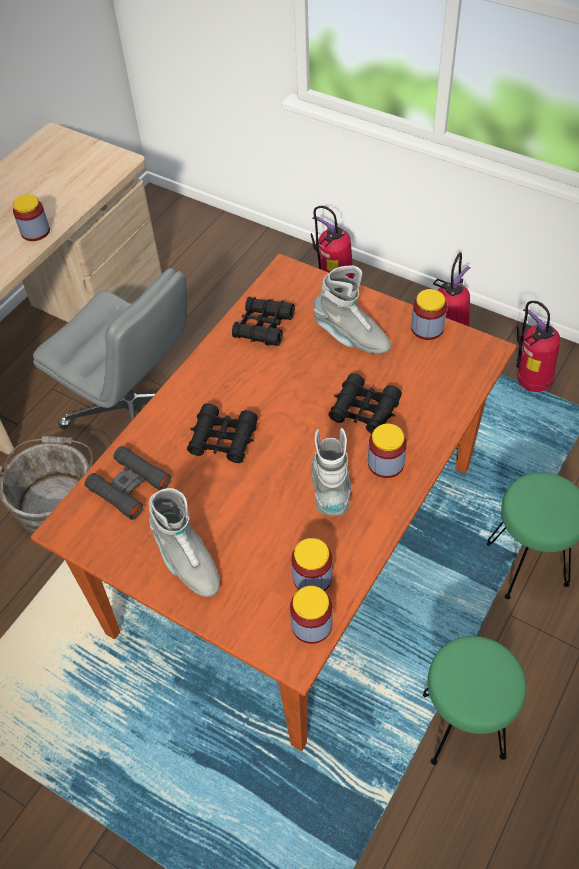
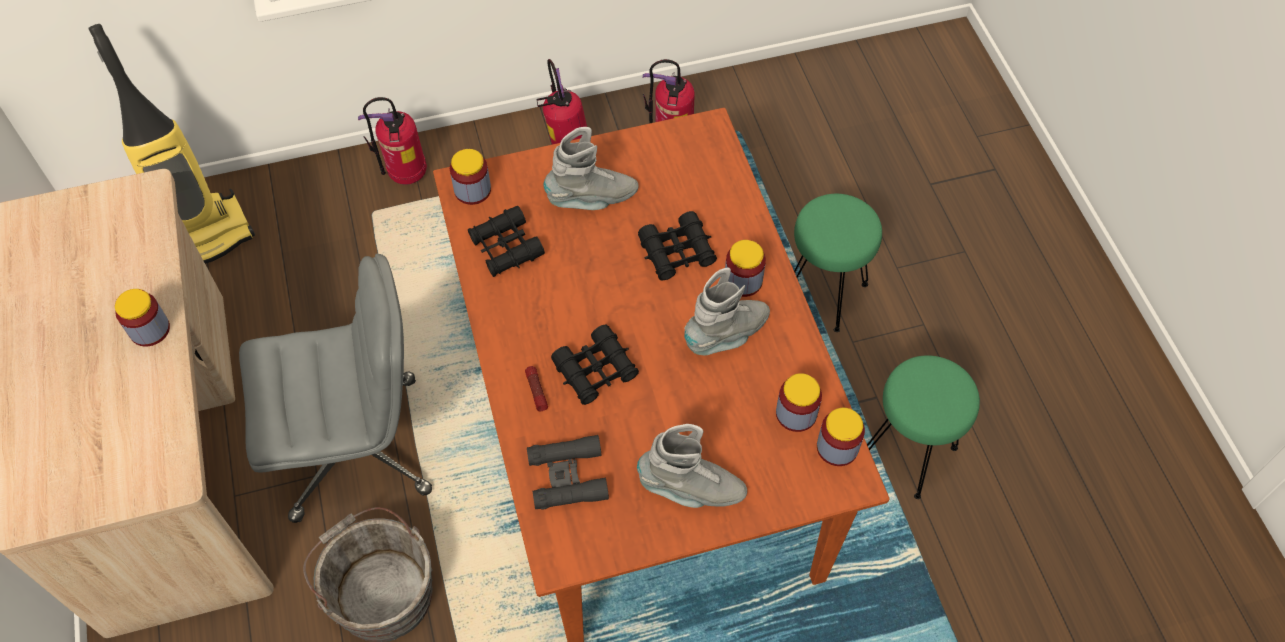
camera: 50 degrees left, 5 degrees up
(175, 422) = (536, 391): none -> flashlight
(192, 241) = (202, 235): none -> vacuum cleaner
(331, 488) = (727, 335): grey boot -> grey boot turned 105 degrees clockwise
(427, 328) = (643, 144): jar -> jar (472, 190)

